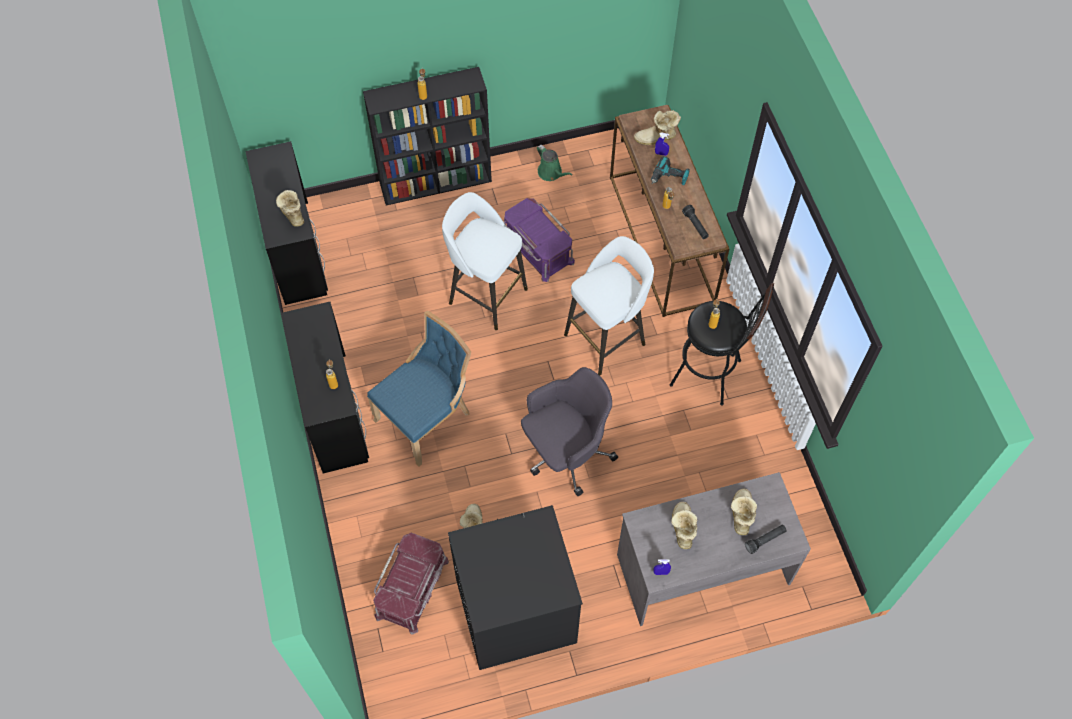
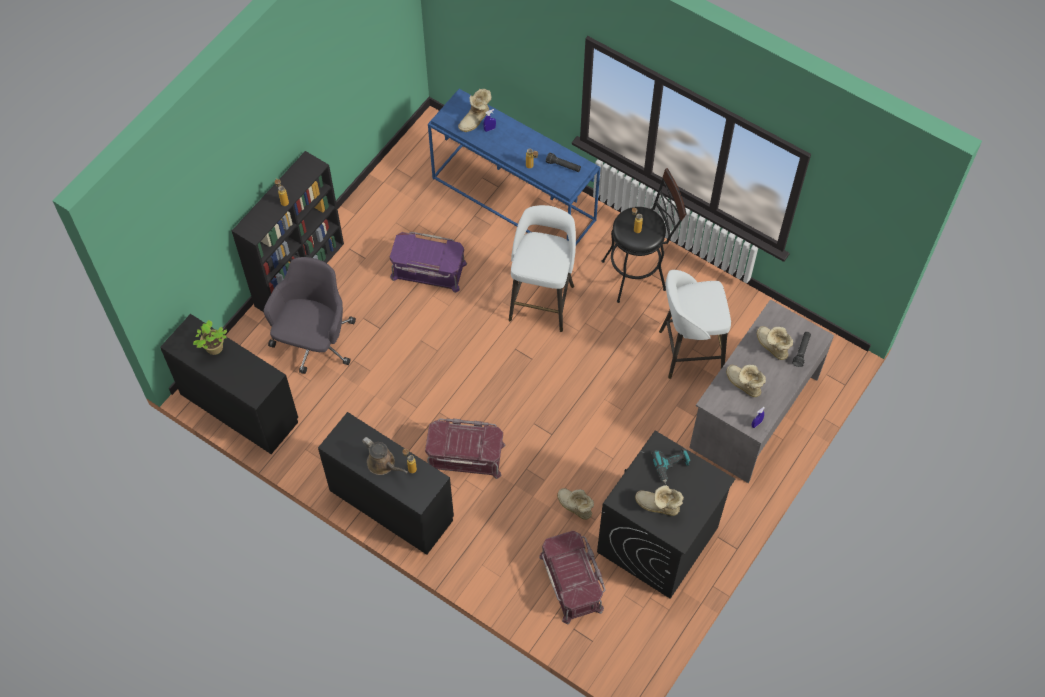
camera: 40 degrees left, 0 degrees up
(281, 180) = (214, 349): none -> potted plant
(291, 214) = (249, 368): boot -> boot (658, 507)
(316, 363) = (383, 464): none -> brown watering can
(427, 417) = (465, 455): blue chair -> red storage box
(486, 295) = (423, 333): white stool -> white stool (688, 351)
(551, 173) = (384, 205): green watering can -> none
(565, 452) = (589, 404): grey office chair -> grey office chair (314, 342)
(662, 239) = (515, 199): brown console table -> blue console table
(669, 177) = (512, 143): power drill -> power drill (671, 466)

